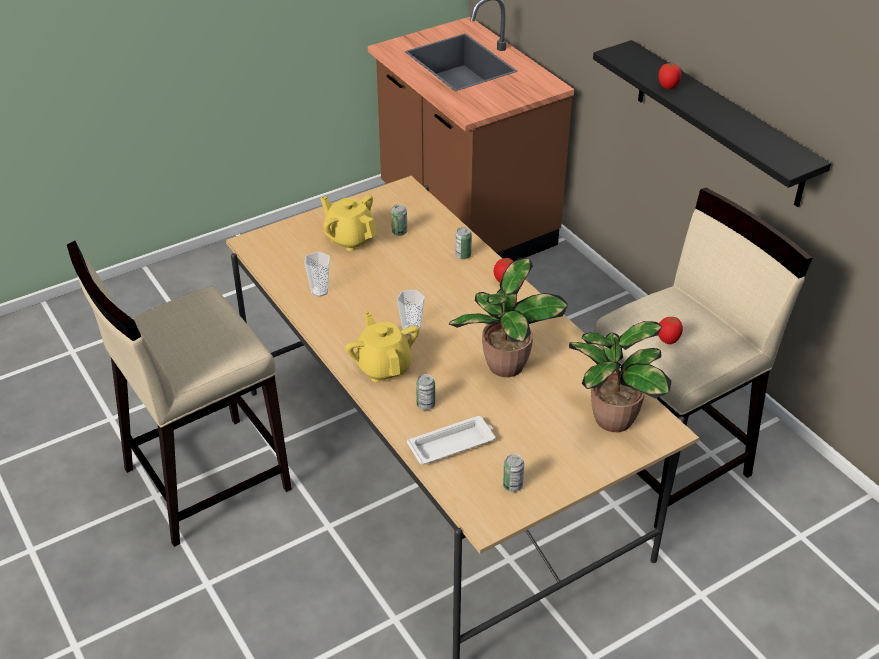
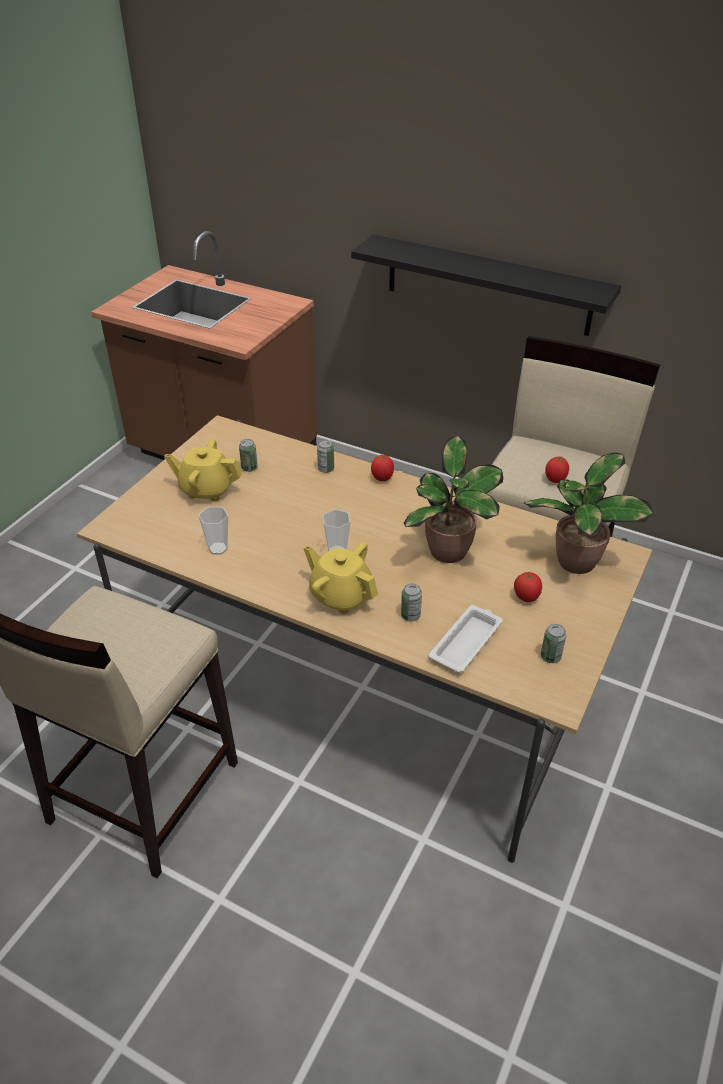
camera: 30 degrees left, 0 degrees up
(668, 87) = (441, 262): tomato -> tomato (526, 598)

